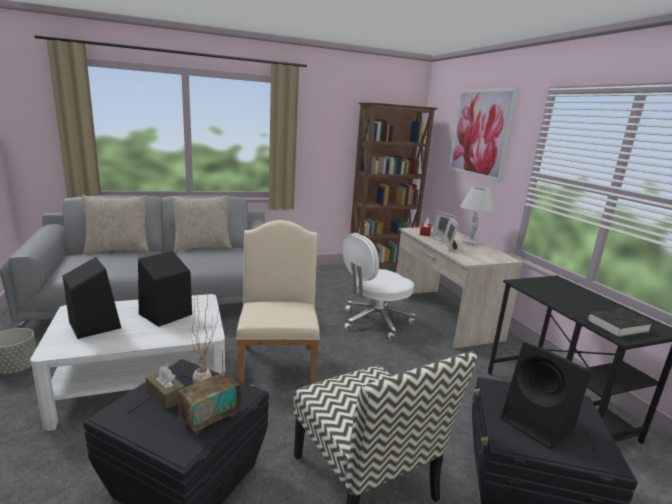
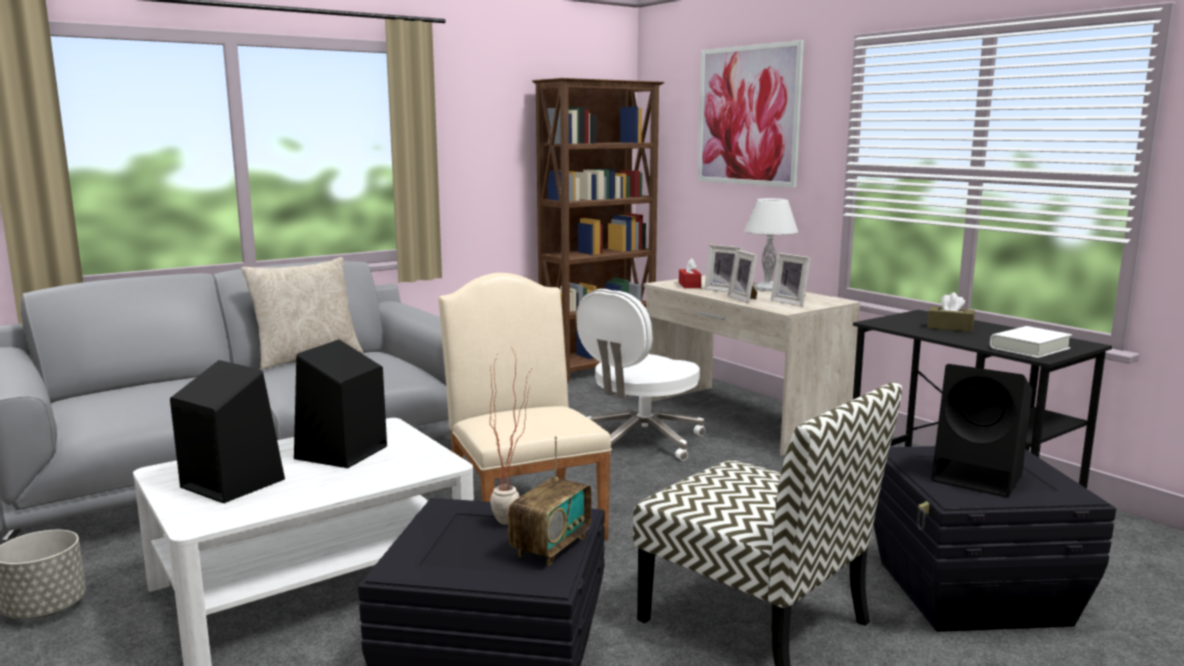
camera: 15 degrees left, 5 degrees down
(118, 250) = (149, 381): beige pillow -> none
(165, 395) = (457, 537): brown tissue box -> brown tissue box (950, 327)
(477, 255) = (791, 302): none -> picture frame
(617, 326) = (1029, 348): black book -> white book

